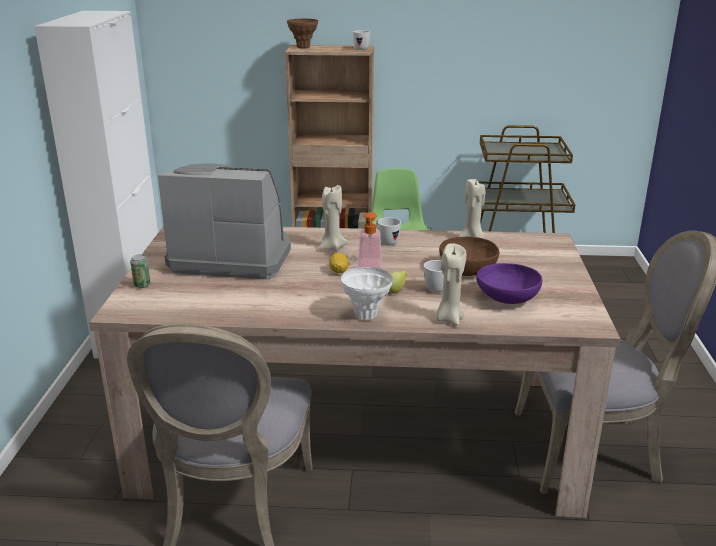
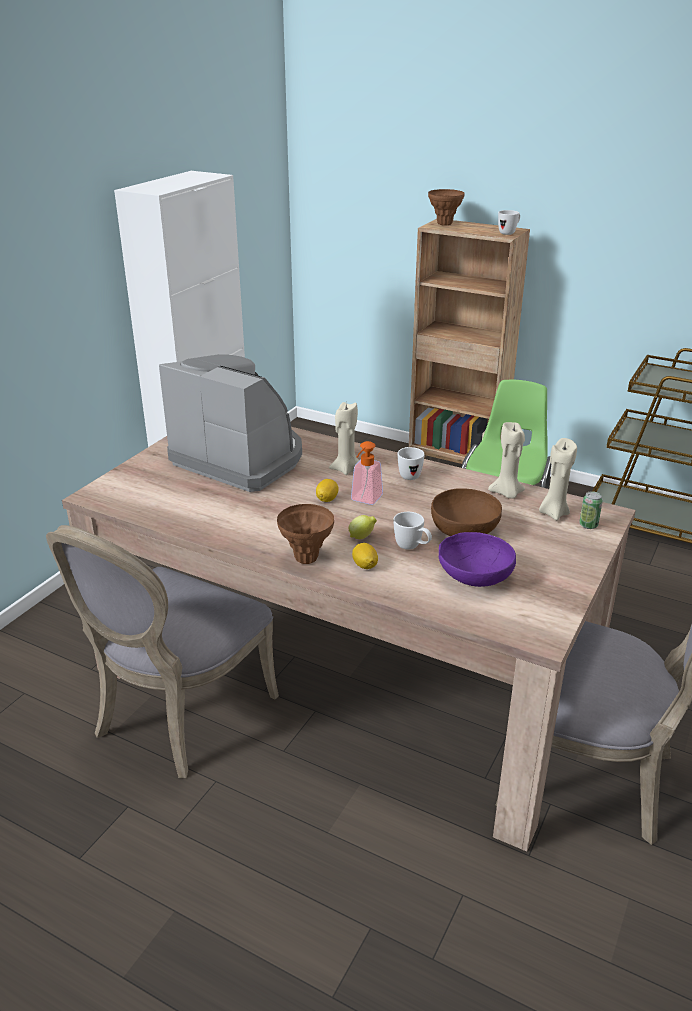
camera: 25 degrees right, 5 degrees up
(142, 285) = (135, 471): can -> can (588, 525)
(366, 316) = (306, 558): white vase -> brown vase
(417, 310) = (365, 565): none -> lemon
(449, 319) = (387, 584): beige candle -> beige candle (553, 513)

